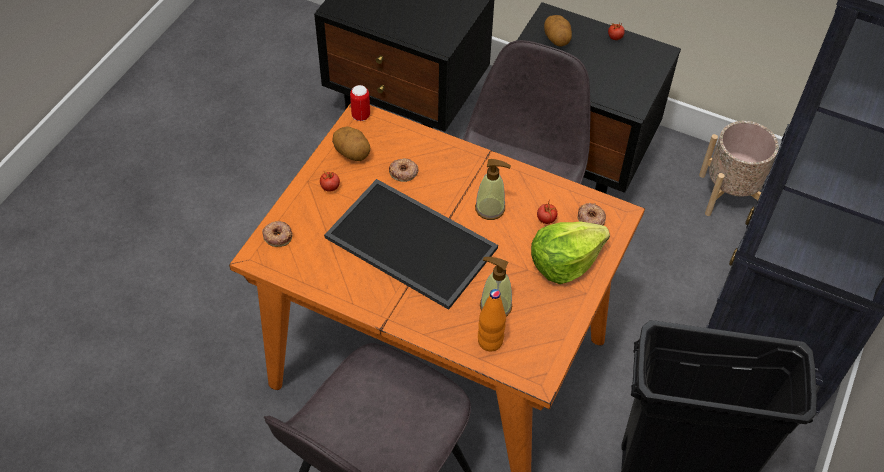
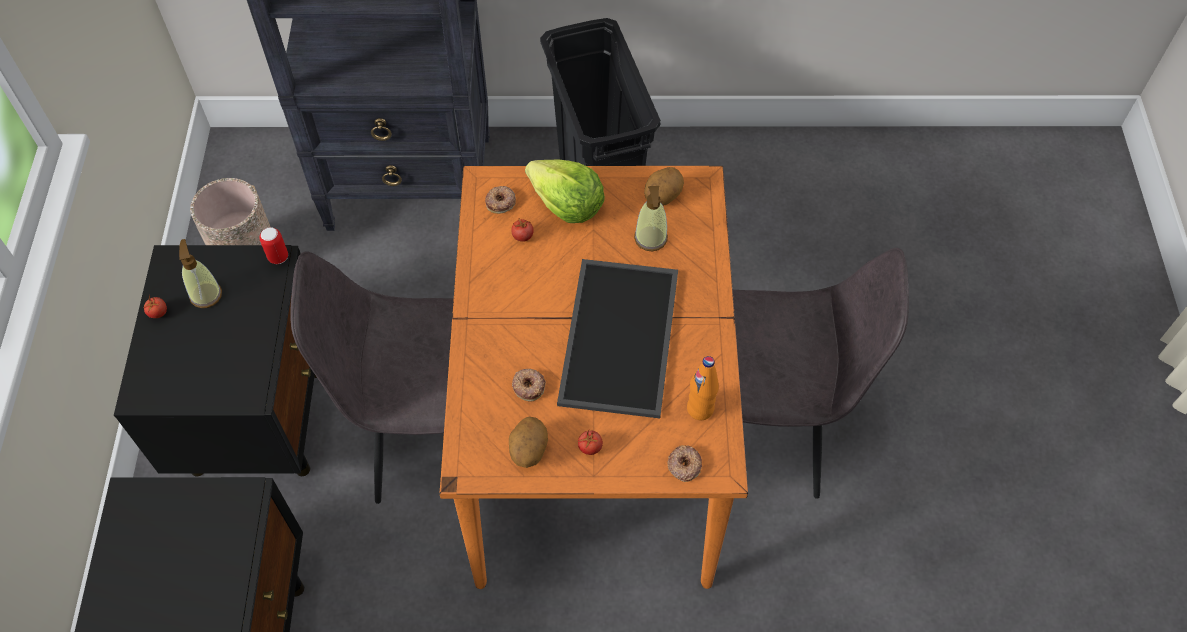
camera: 115 degrees left, 5 degrees up
(361, 115) = (465, 470): can -> can (278, 257)
(490, 208) = (535, 287): soap dispenser -> soap dispenser (206, 295)
(490, 342) = (691, 228): orange bottle -> orange bottle (700, 409)
(557, 39) = (185, 371): potato -> potato (662, 196)

